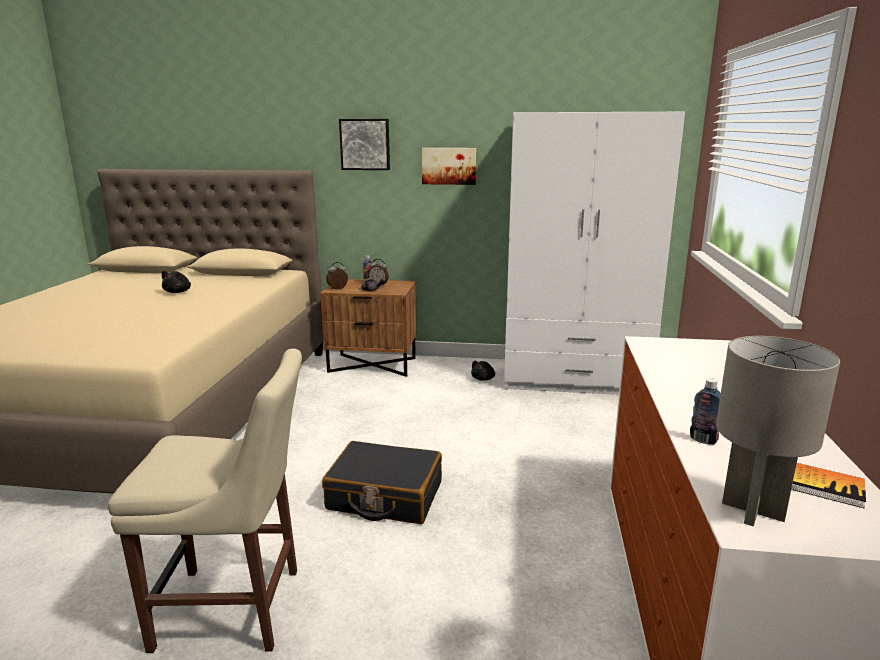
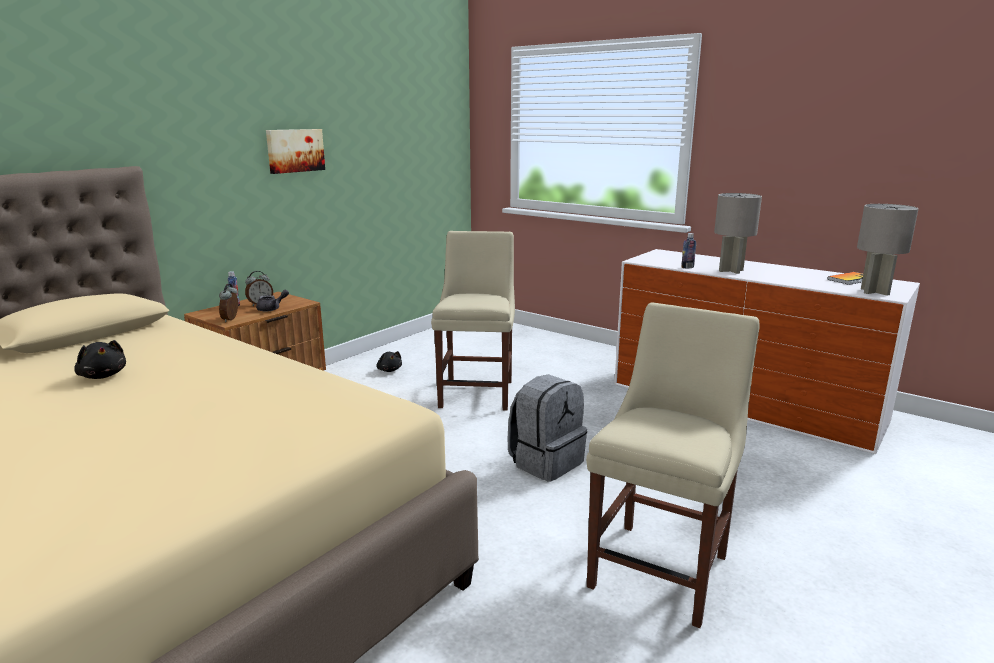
camera: 60 degrees left, 0 degrees up
(365, 144) = (198, 127): picture -> none
(384, 496) = (546, 462): black suitcase -> grey backpack
(489, 425) = (477, 392): none -> beige chair
(574, 378) = (443, 342): white wardrobe -> none
(691, 392) = (731, 270): none -> grey table lamp
(703, 440) = (796, 282): bottle -> bottle (687, 267)

